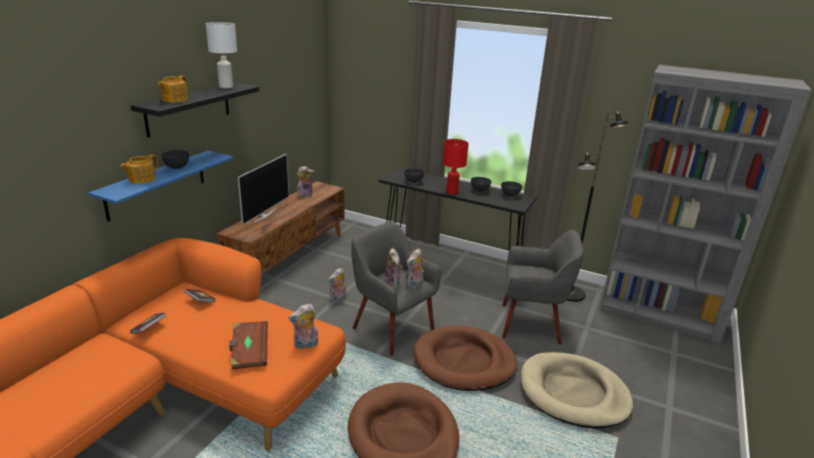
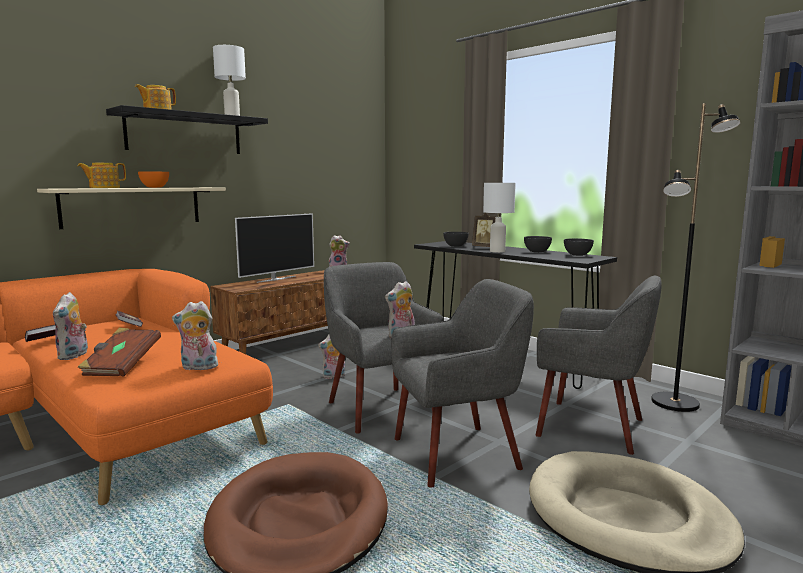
camera: 20 degrees right, 15 degrees down
(156, 184) = (132, 206): blue shelf -> beige shelf
(176, 167) = (154, 187): grey bowl -> orange bowl
(393, 285) = (372, 334): plush toy -> plush toy (74, 355)
(437, 182) = (485, 247): none -> picture frame
(451, 192) = (497, 251): red table lamp -> white table lamp
(464, 362) = (457, 453): brown dog bed -> grey armchair

